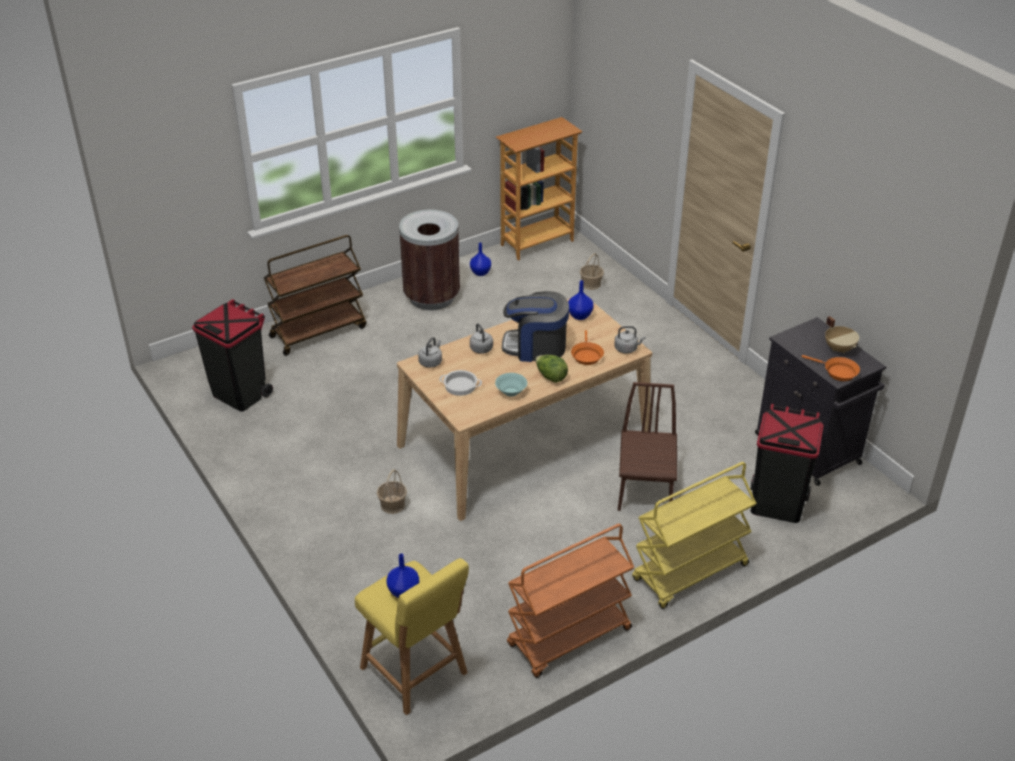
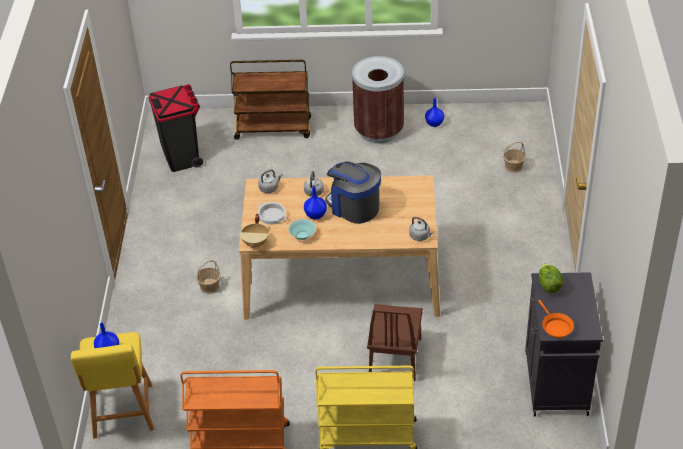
camera: 35 degrees right, 5 degrees up
(537, 242) = (503, 113): bookcase -> none
(550, 377) = (341, 235): lettuce -> lettuce (549, 285)
(580, 316) = (411, 194): blue vase -> blue vase (315, 215)
(586, 355) = (384, 229): orange frying pan -> none
(645, 490) = (395, 357): brown chair -> brown chair turned 150 degrees clockwise
(777, 504) = (486, 415): black trash can -> none
(839, 348) = (579, 307): beige cooking pot -> beige cooking pot (256, 243)

